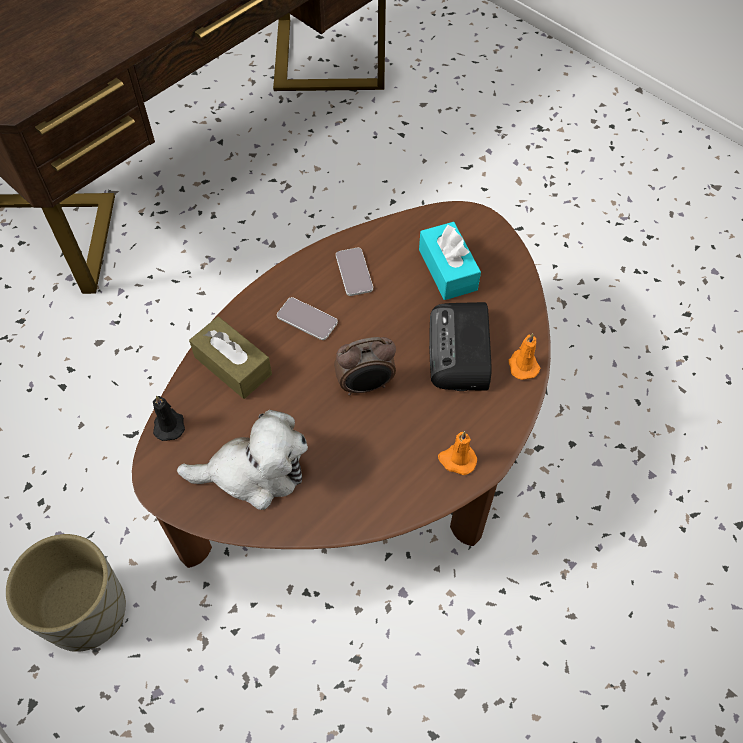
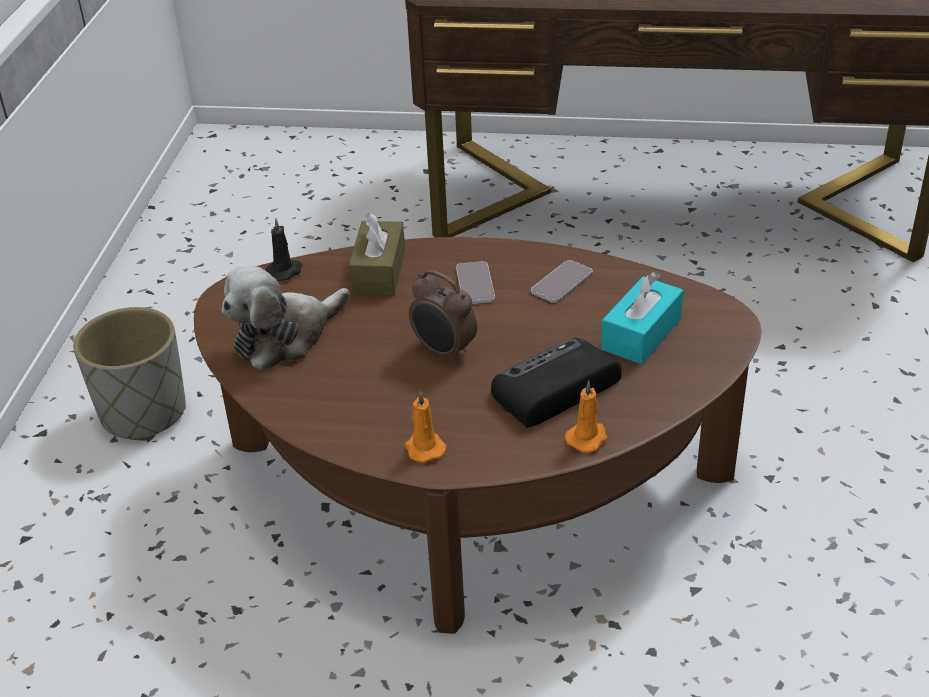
camera: 55 degrees right, 20 degrees down
(254, 472) = (285, 337): plush toy -> plush toy turned 90 degrees clockwise

